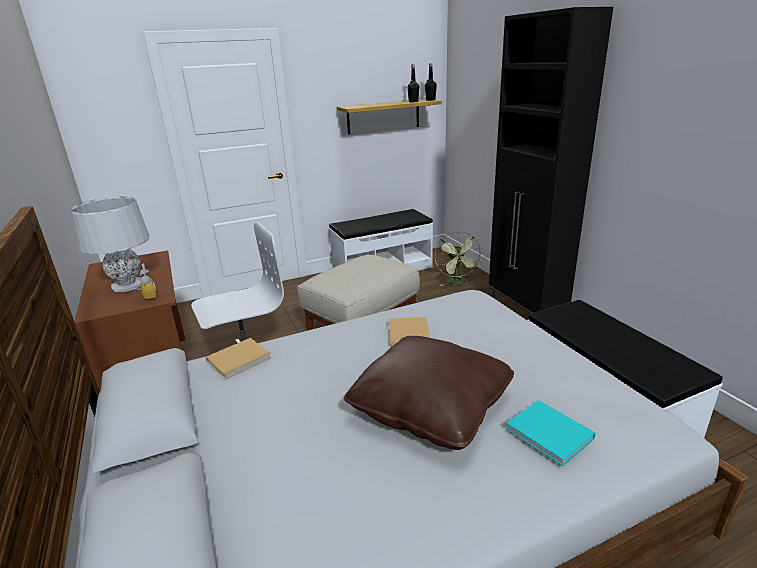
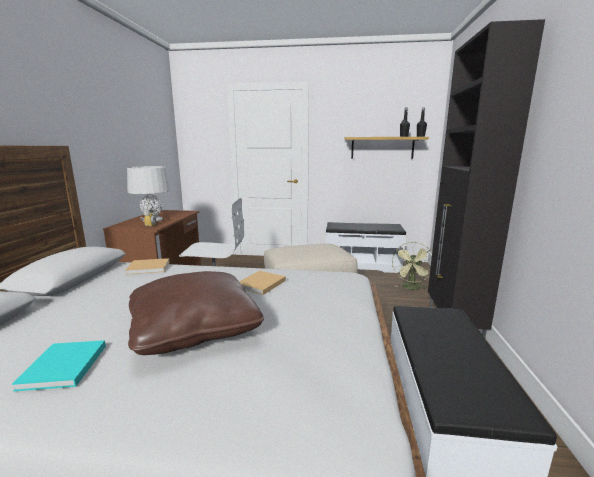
camera: 30 degrees right, 10 degrees down
(551, 435) = (236, 384): turquoise book -> turquoise book (63, 368)

